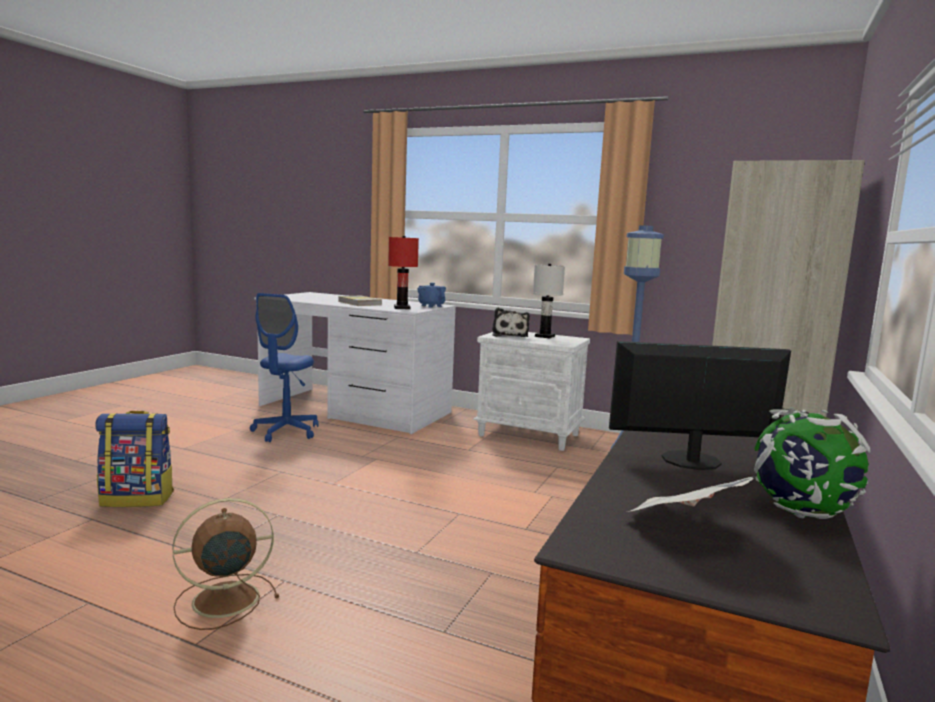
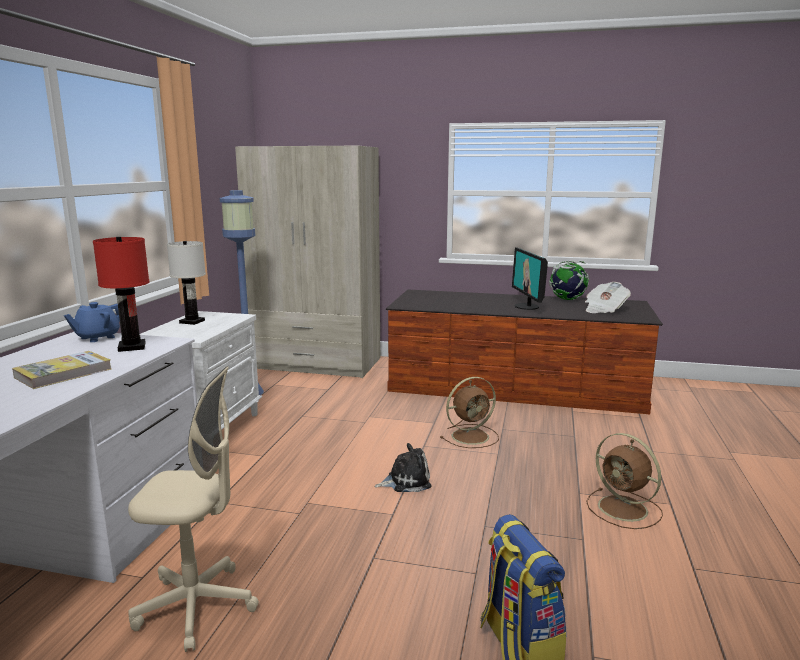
camera: 100 degrees left, 5 degrees up
(286, 432) = (196, 606): blue office chair -> beige office chair
(475, 545) = (471, 436): none -> brown fan
(509, 335) = (191, 332): plush toy -> plush toy (406, 481)

